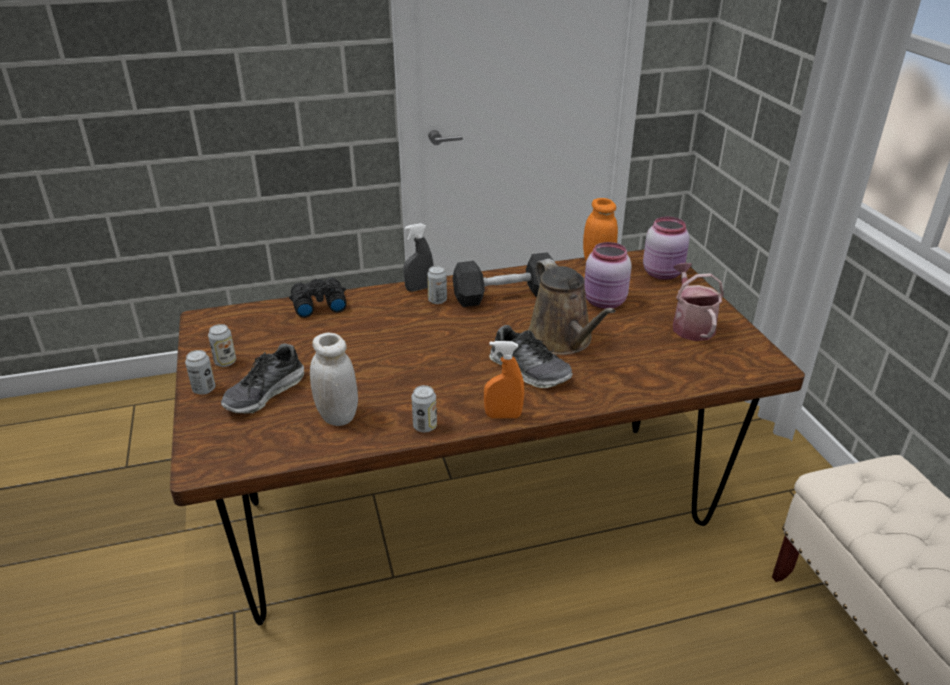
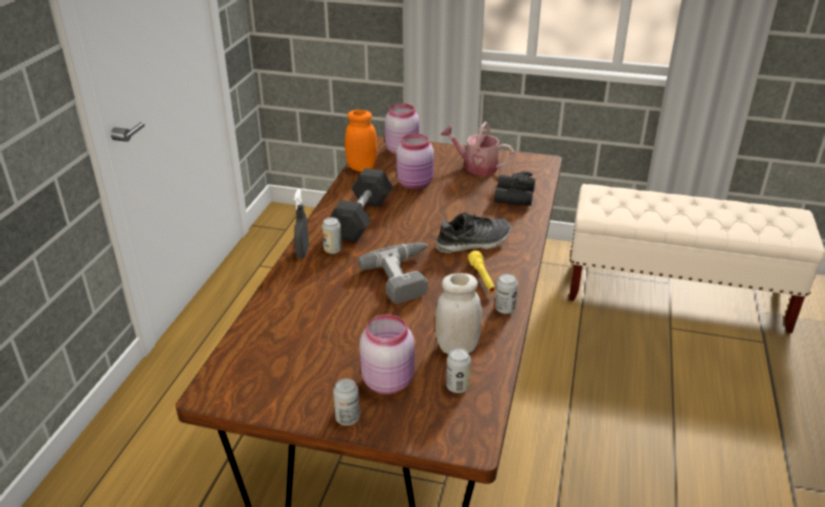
camera: 60 degrees left, 0 degrees up
(225, 362) = (311, 394): can -> can (457, 386)
(265, 393) = (388, 380): shoe -> pink jar
(318, 304) = (266, 313): black binoculars -> black binoculars (512, 197)
(429, 351) = (406, 276): none -> power drill
(468, 396) = (482, 278): none -> yellow flashlight
(503, 416) = (518, 271): orange spray bottle -> none
(563, 340) = (448, 217): brown watering can -> none

